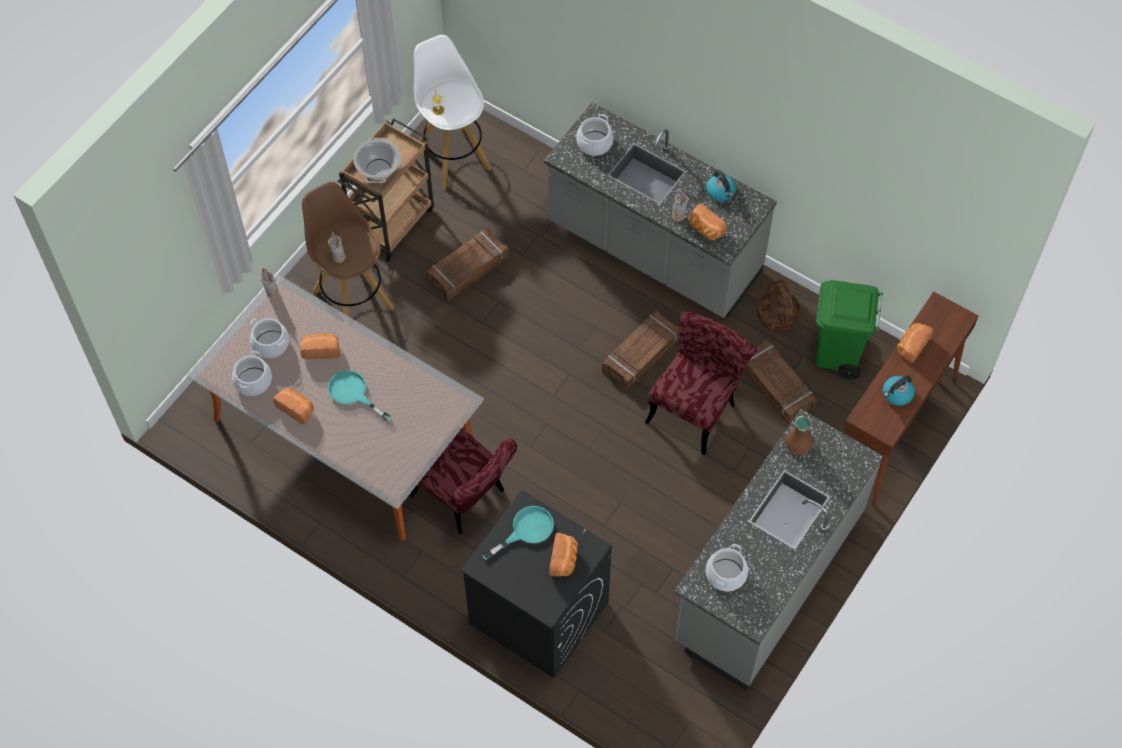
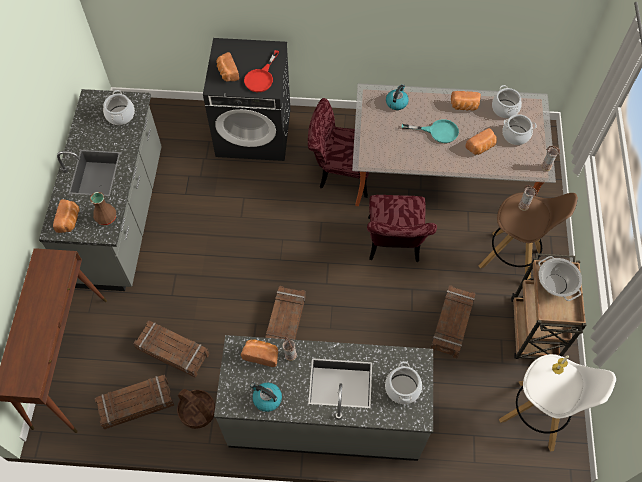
camera: 150 degrees right, 0 degrees up
(526, 530) = (261, 78): turquoise frying pan -> red frying pan
(696, 406) = (224, 306): red chair -> red chair (394, 245)
(837, 354) = (136, 403): green trash can -> crate
(897, 394) = (42, 289): kettle -> kettle (396, 102)
(911, 345) = (43, 337): bread -> bread (70, 221)

